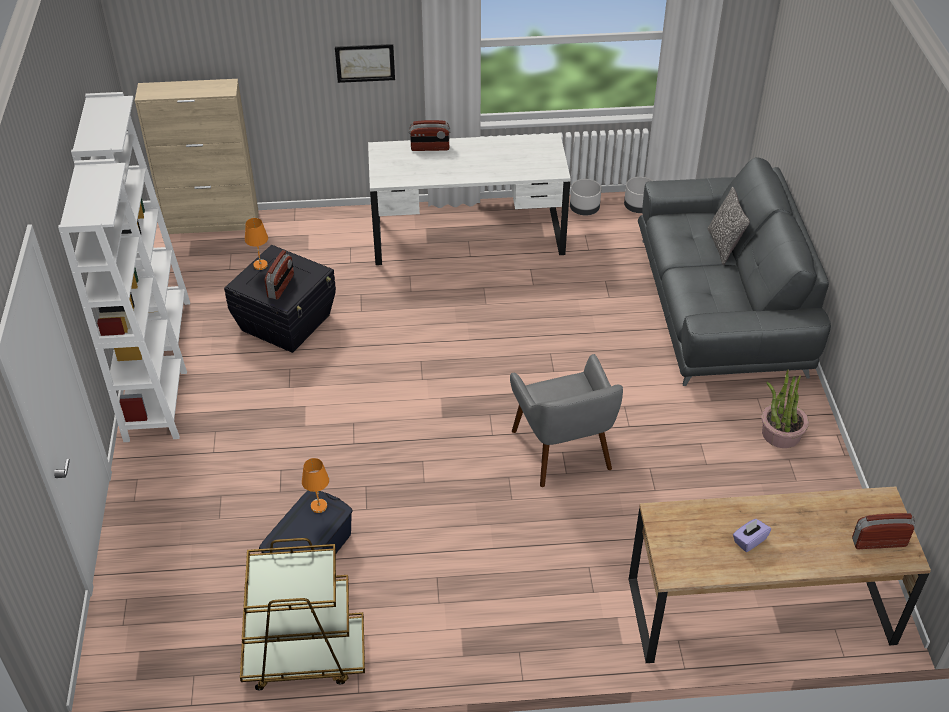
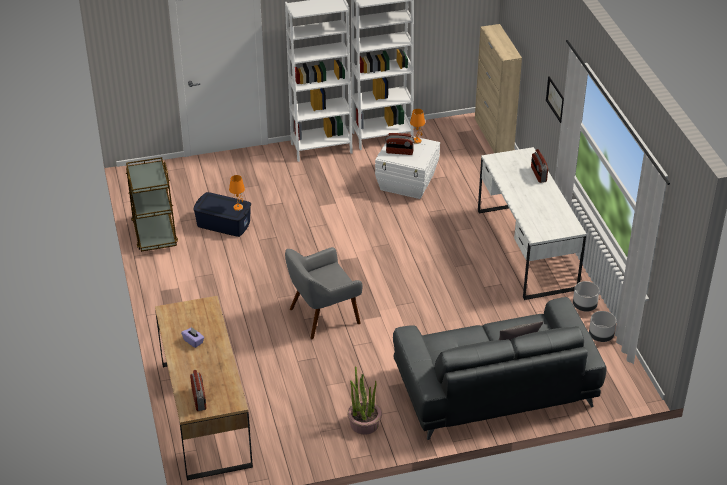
camera: 80 degrees right, 5 degrees down
(286, 322) = (407, 183): black storage box -> white storage box

